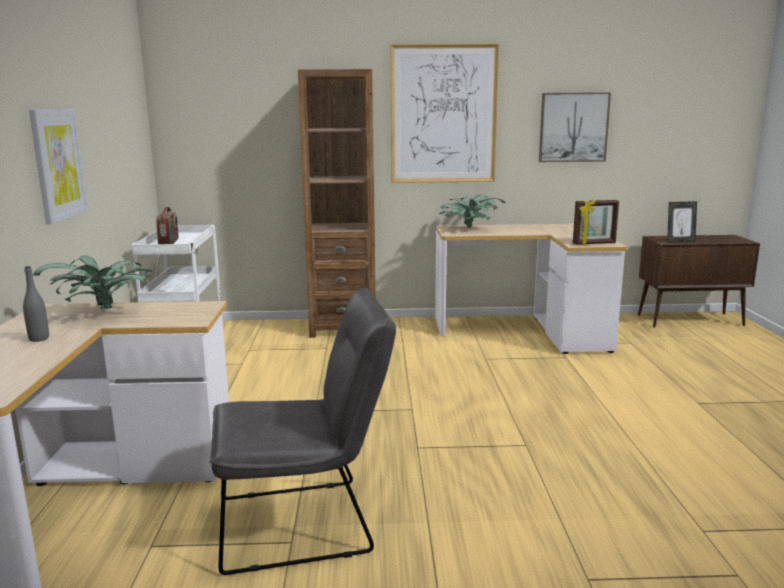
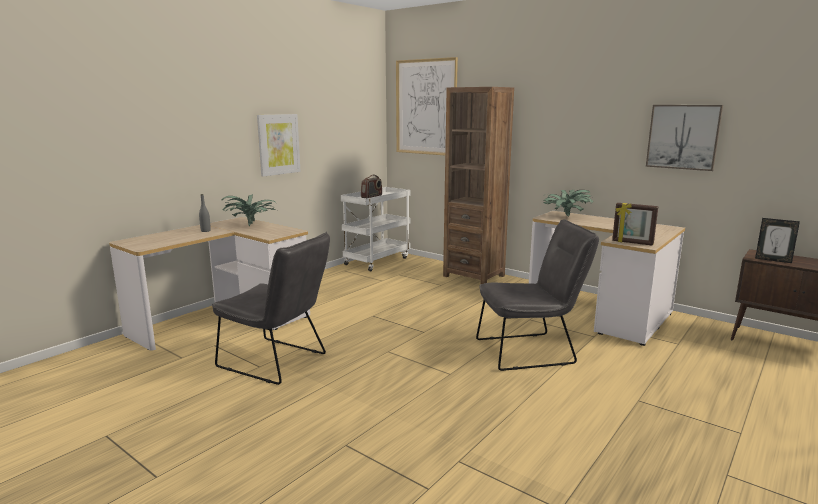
camera: 40 degrees right, 0 degrees up
(443, 114) = (567, 121): picture -> picture (426, 107)
(546, 390) = (531, 351): none -> grey chair

